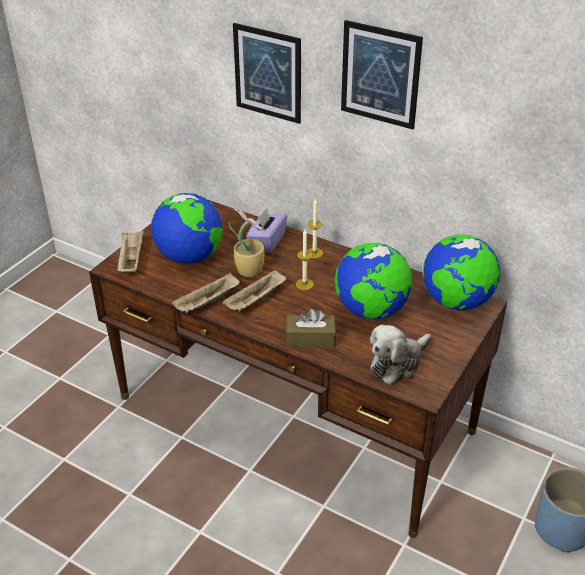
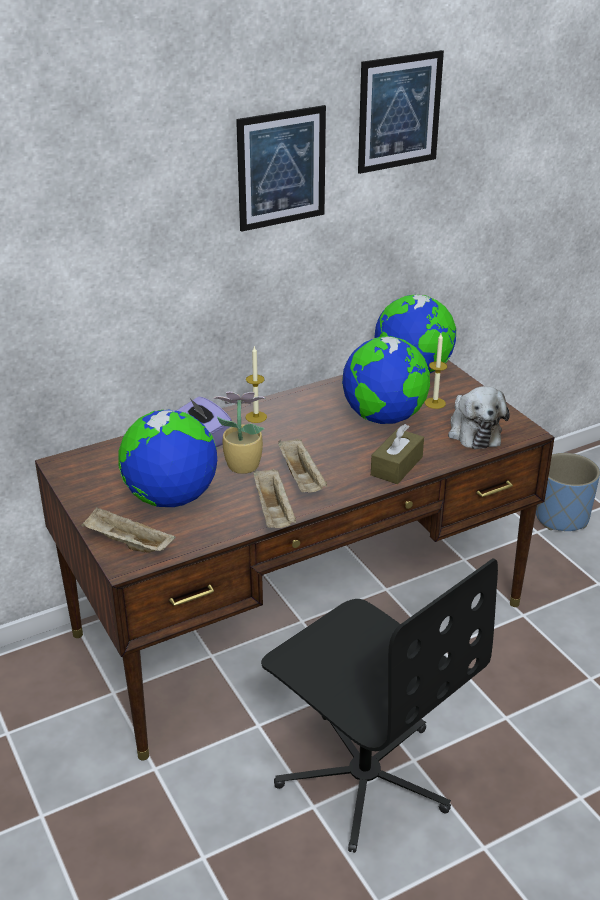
camera: 60 degrees left, 5 degrees down
(170, 510) = (364, 775): none -> black office chair
(267, 73) = (138, 229): picture -> picture (399, 112)
(304, 284) = (303, 440): candle -> candle (435, 403)

